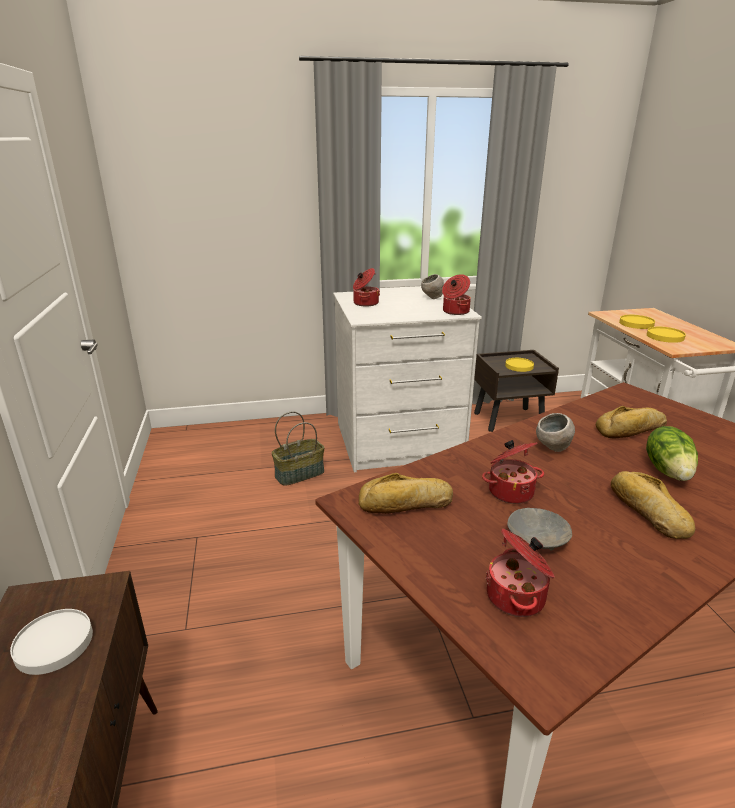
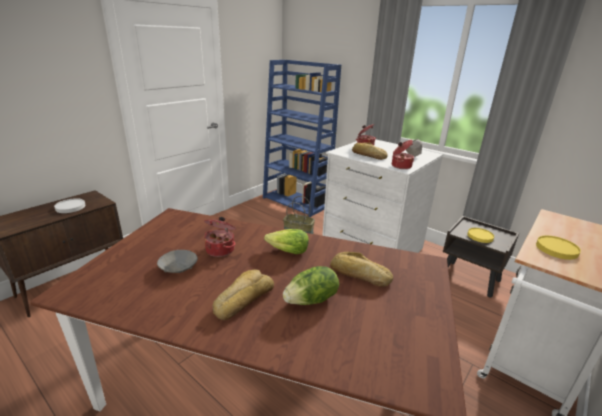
camera: 50 degrees right, 0 degrees up
(217, 436) = (297, 202): none -> blue bookcase
(406, 504) = (181, 227): bread -> bread (368, 155)
(517, 597) = (121, 273): cooking pot -> none
(552, 449) = (288, 251): grey bowl -> lettuce
(636, 324) = (559, 232): yellow plate -> none

